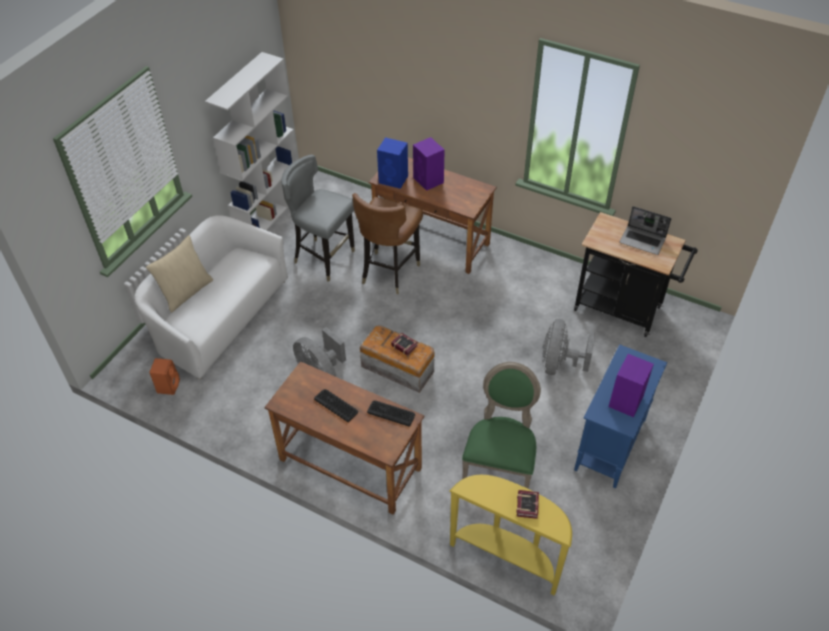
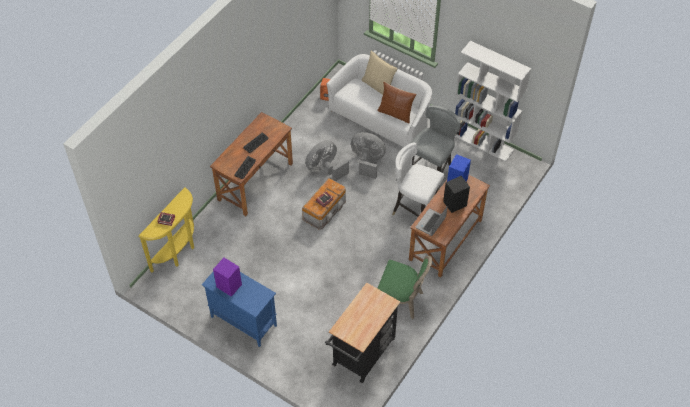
camera: 95 degrees right, 5 degrees up
(243, 270) = (395, 113): none -> brown pillow
(389, 272) = (414, 211): brown chair -> white chair
(429, 180) = (454, 204): purple speaker -> black speaker
(500, 465) = (239, 257): green chair -> green chair (401, 300)
(559, 364) = (315, 304): grey fan -> grey fan (367, 162)
(643, 241) = (365, 322): laptop -> laptop (431, 223)

